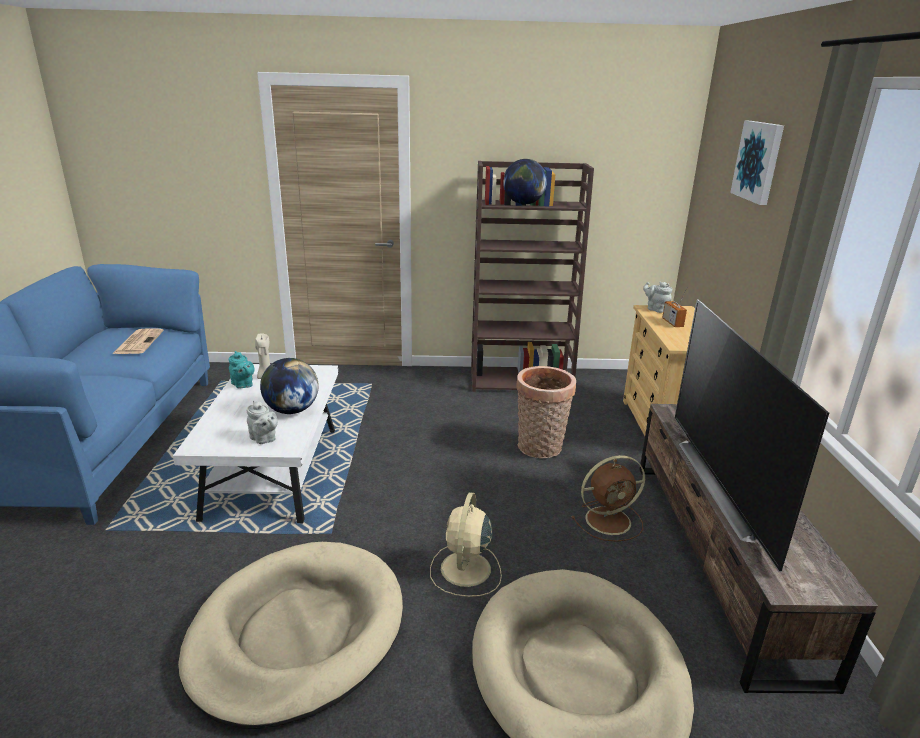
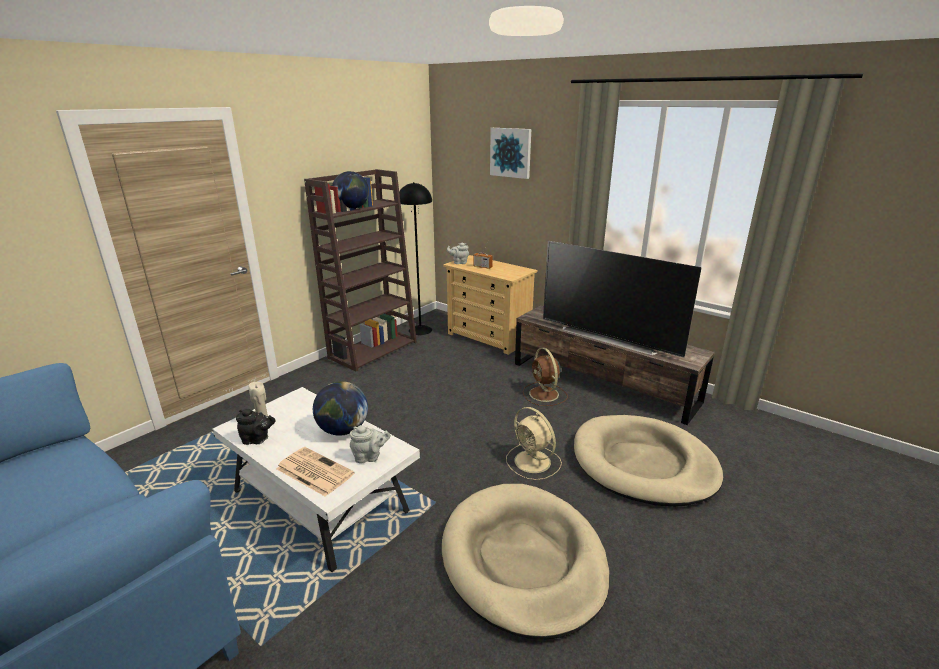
camera: 50 degrees left, 0 degrees up
(138, 342) = (52, 470): newspaper -> newspaper (313, 471)
(243, 385) = (257, 440): turquoise teapot -> black teapot
(540, 449) = (455, 381): basket -> none
(600, 383) = (420, 330): none -> black floor lamp
(610, 520) = (544, 394): brown fan -> brown fan turned 135 degrees clockwise

